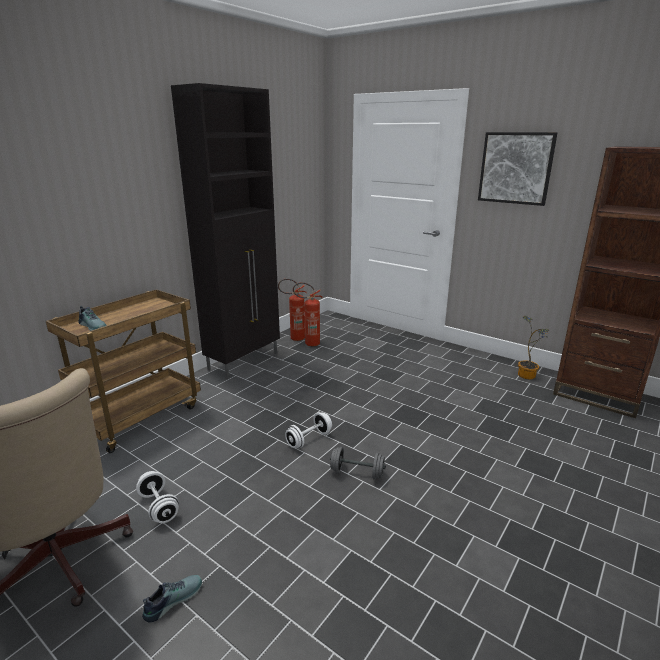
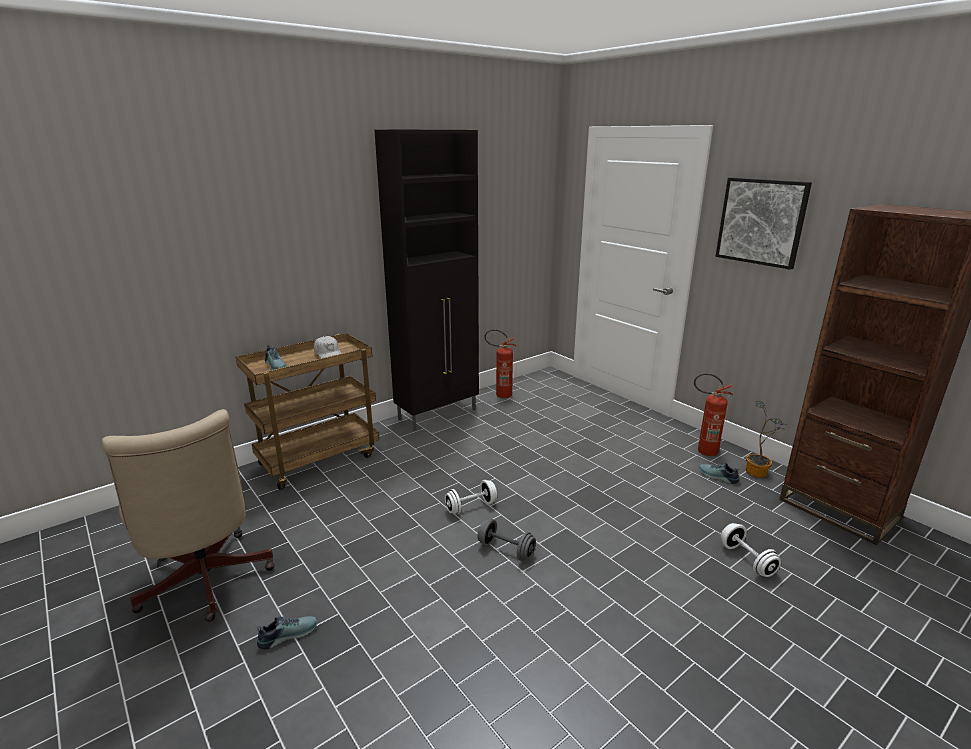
camera: 15 degrees right, 0 degrees up
(145, 310) = (328, 354): none -> white cap
(159, 507) = (305, 548): white dumbbell -> white dumbbell (747, 560)
(308, 343) = (513, 403): fire extinguisher -> fire extinguisher (702, 451)
(500, 383) = (717, 477): none -> shoe

